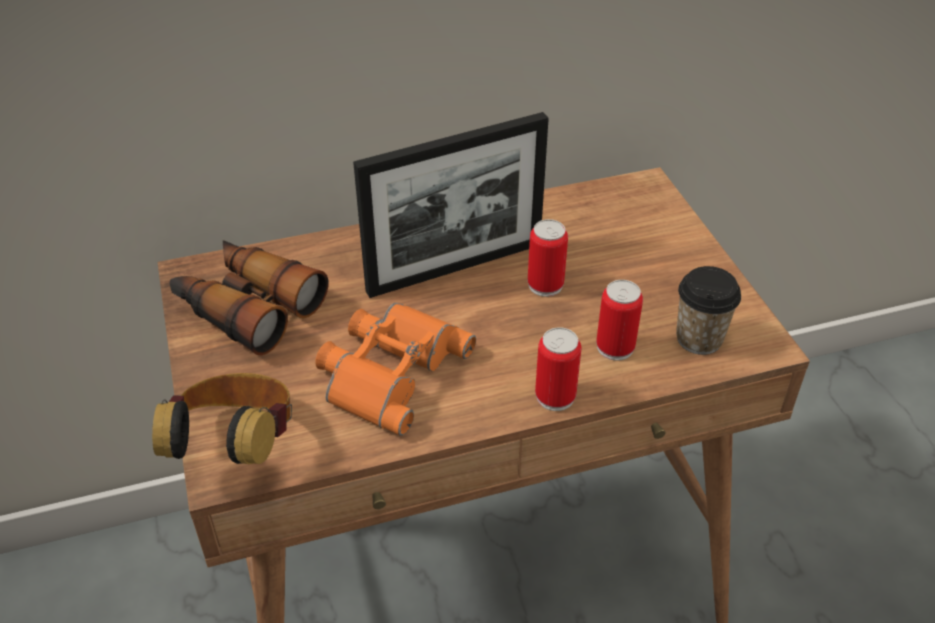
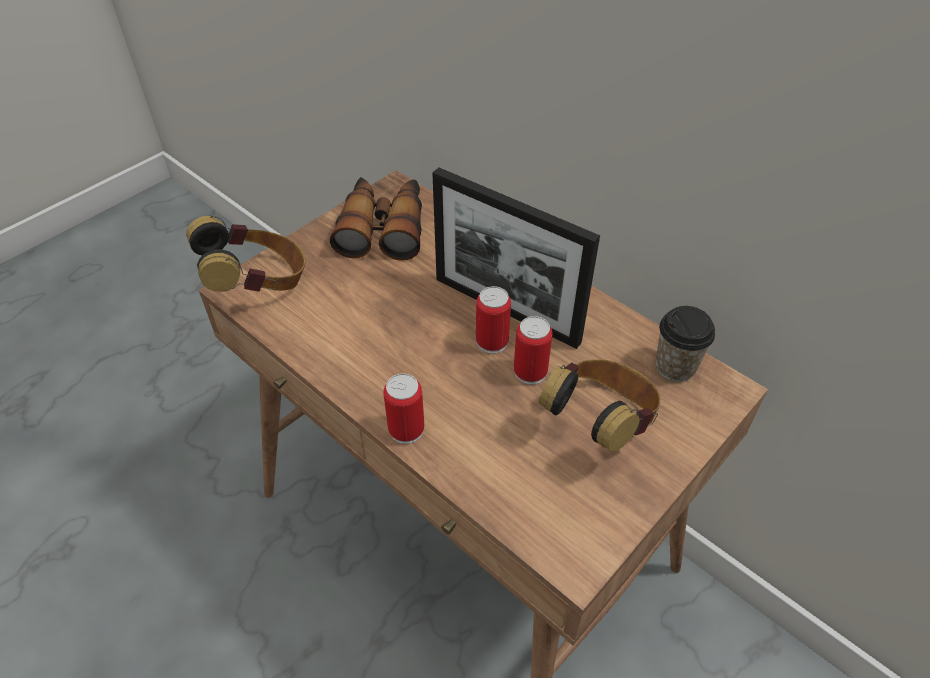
camera: 60 degrees right, 5 degrees up
(389, 370) = (371, 323): orange binoculars -> none
(615, 347) = (489, 447): can -> can (492, 342)
(633, 268) = (600, 422): none -> headphones
(699, 339) = (544, 505): cup -> cup (675, 367)

